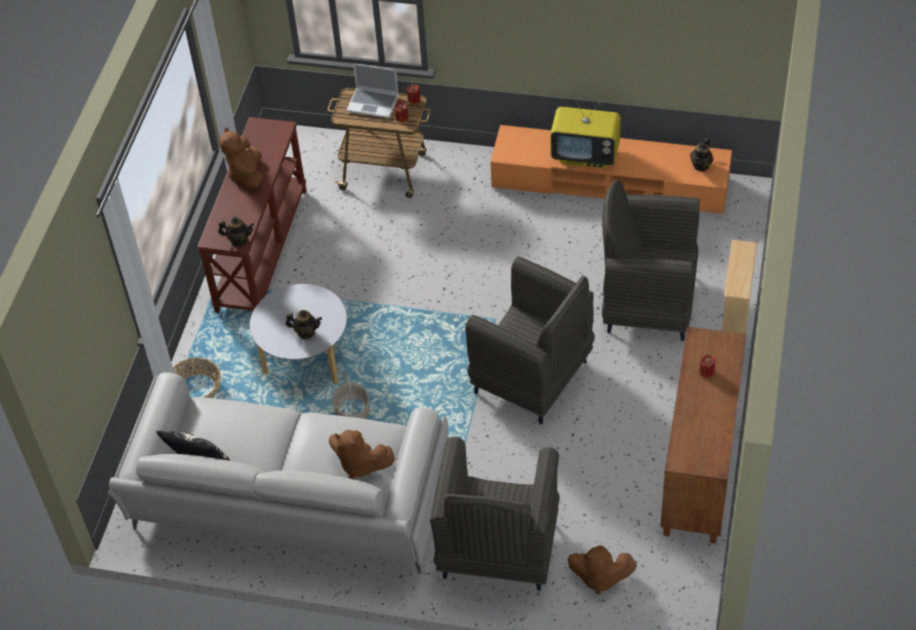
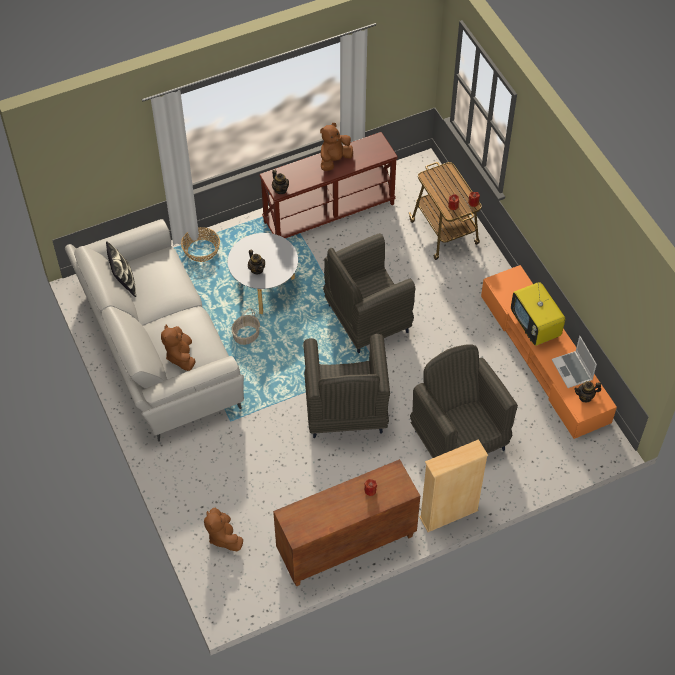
camera: 50 degrees right, 5 degrees up
(374, 103) = (451, 185): laptop -> laptop (572, 370)
(498, 551) = (203, 471): grey armchair -> grey armchair (366, 319)

